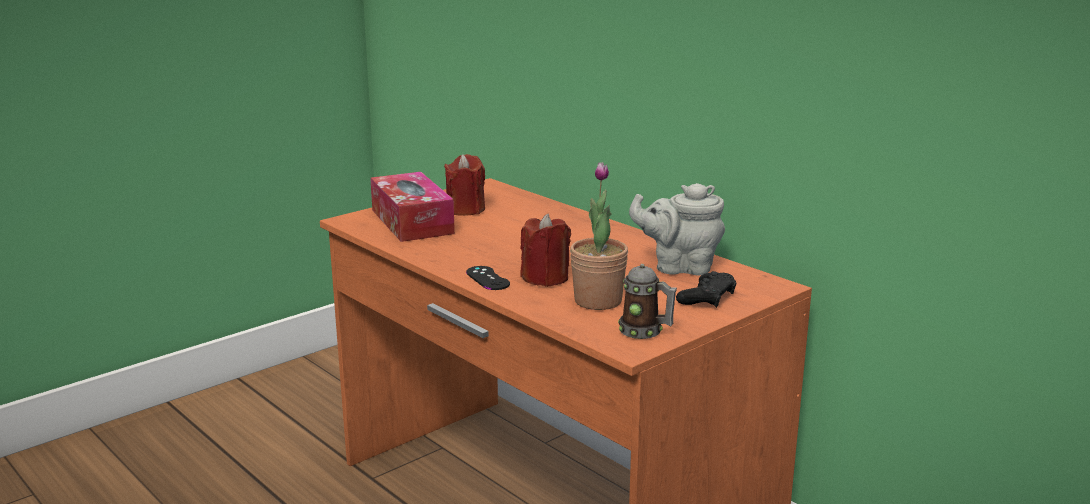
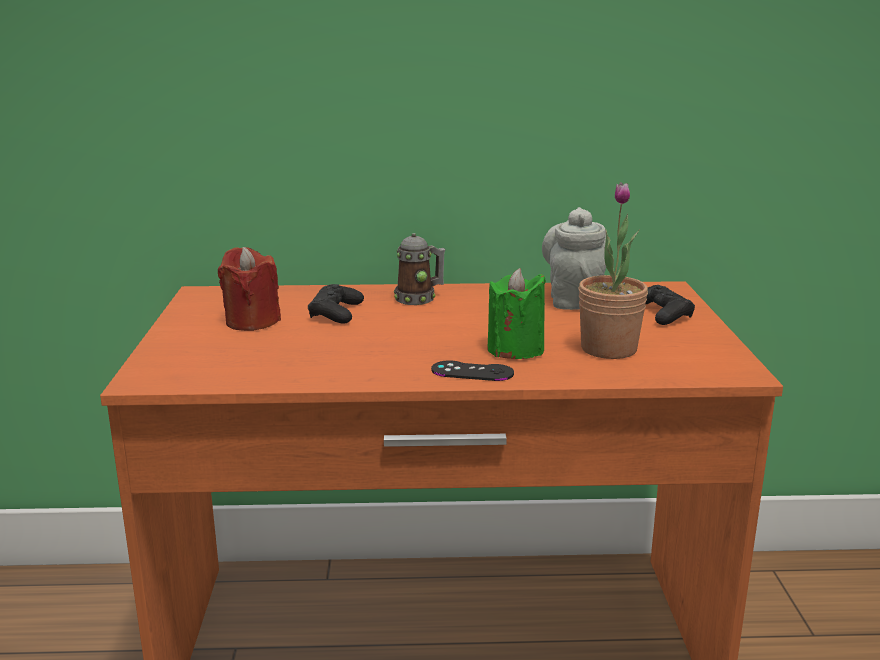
camera: 50 degrees left, 0 degrees up
(412, 221) = (228, 353): tissue box -> none
(518, 221) = (336, 313): none -> black game controller
(545, 278) = (515, 350): red candle -> green candle
(645, 332) = (709, 356): mug -> mug (419, 298)
(679, 267) = (574, 300): grey teapot -> grey teapot turned 135 degrees clockwise

